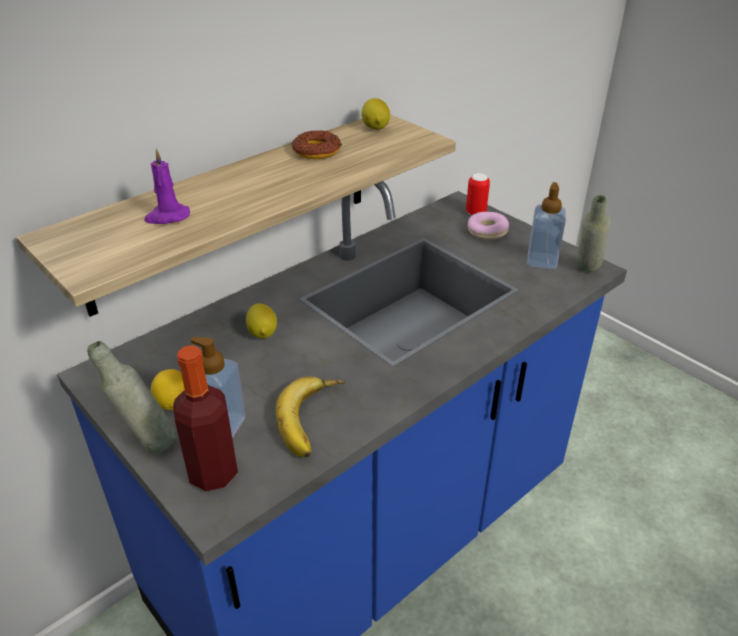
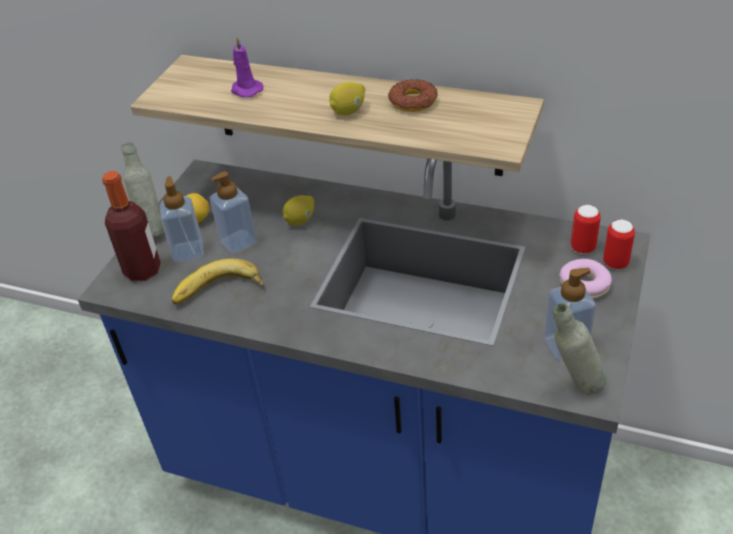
camera: 65 degrees right, 5 degrees up
(248, 383) = (238, 242): none -> soap dispenser
(375, 127) = (497, 109): lemon -> lemon (349, 111)
(448, 217) = (582, 248): none -> can

